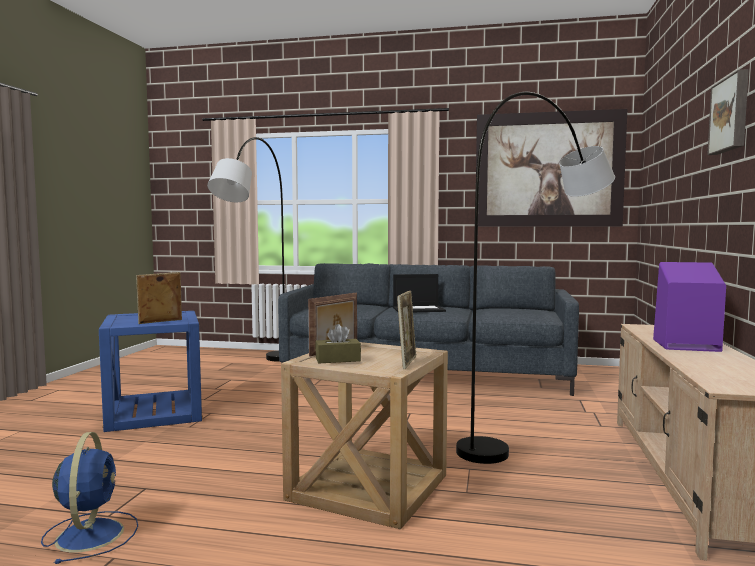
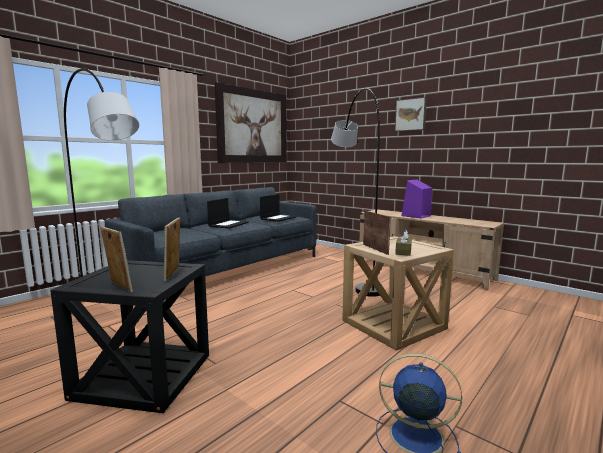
camera: 60 degrees left, 5 degrees up
(154, 412) = (144, 376): blue side table -> black side table
(407, 362) = (420, 244): picture frame -> picture frame (119, 287)
(504, 314) = (278, 218): none -> laptop

